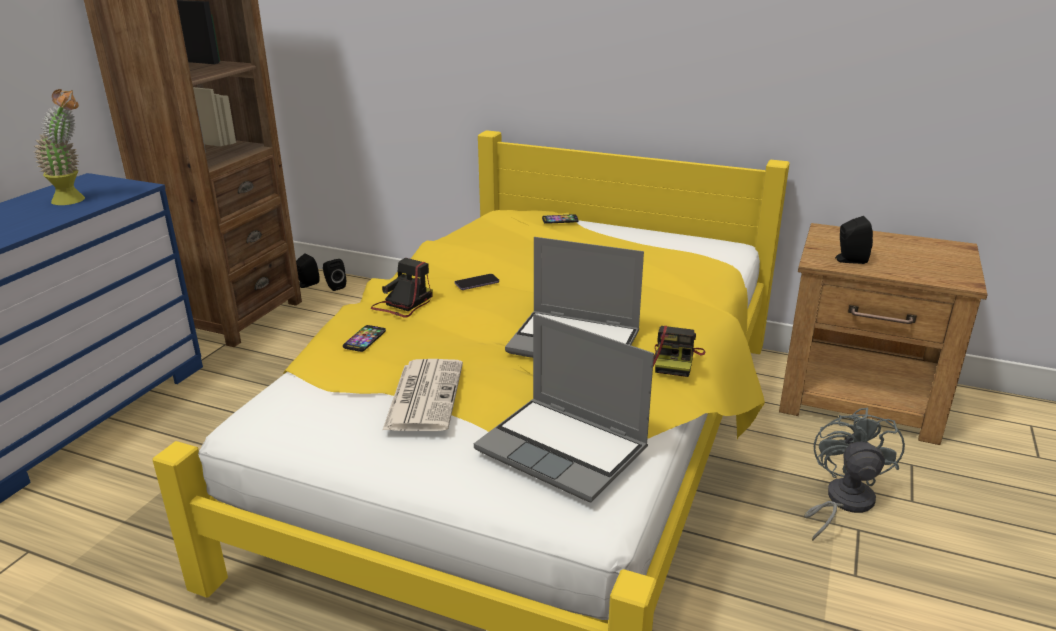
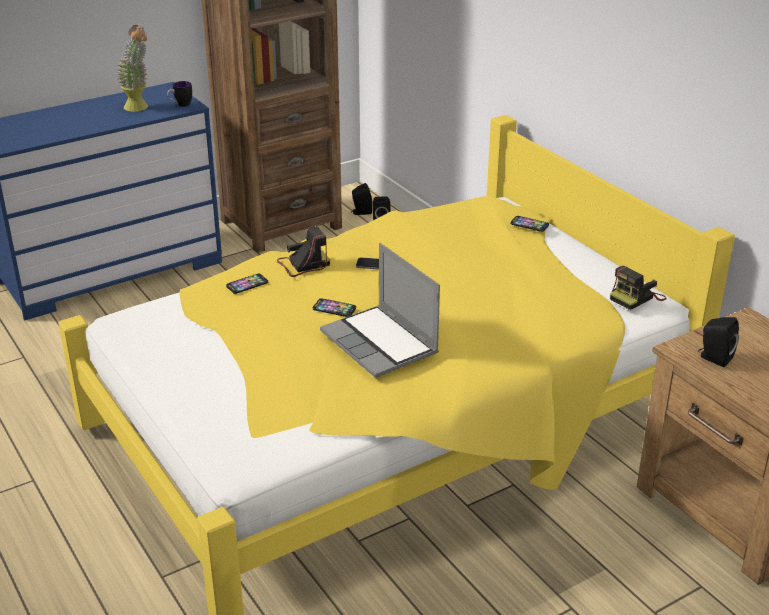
camera: 35 degrees right, 5 degrees up
(126, 188) = (180, 105): none -> mug
(424, 395) = (232, 342): newspaper -> none
(488, 329) = (334, 308): none -> phone
(564, 450) = (271, 417): laptop -> none
(676, 360) = (438, 388): camera -> camera (636, 297)
(842, 502) = (588, 582): grey fan -> none

